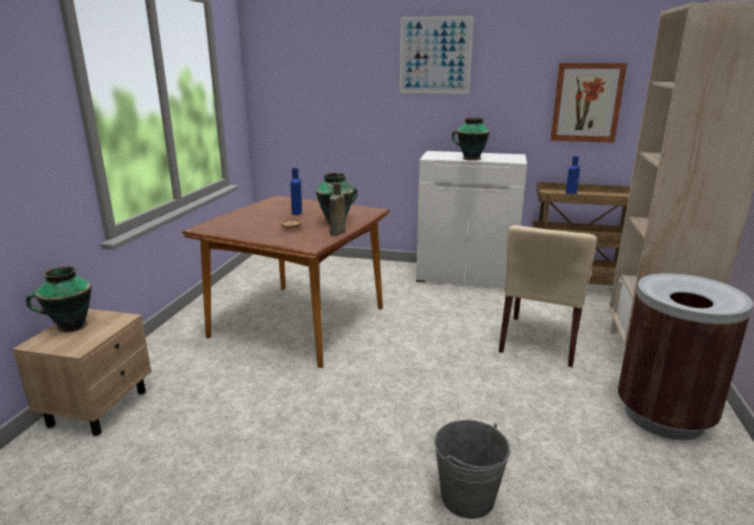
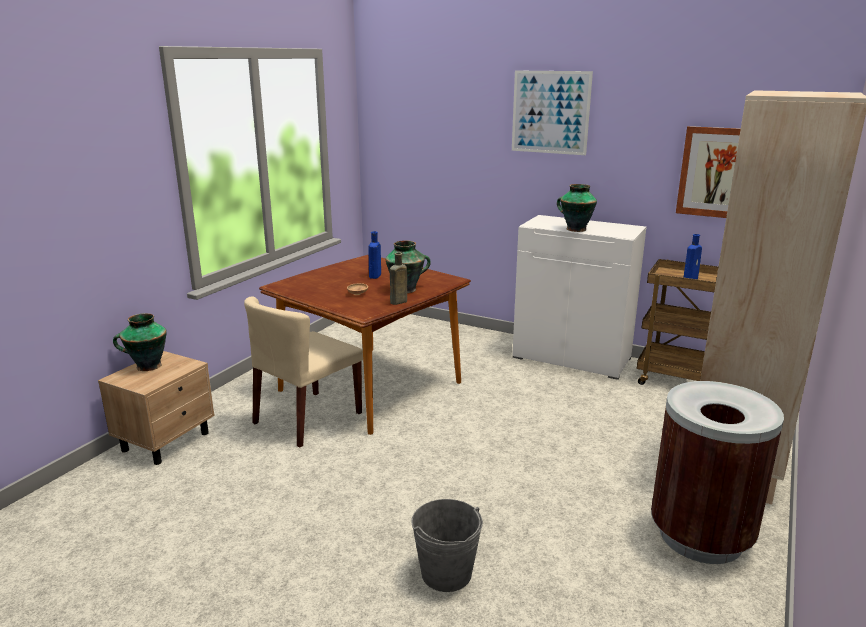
camera: 15 degrees right, 0 degrees up
(540, 340) = (613, 439): beige chair -> beige chair (307, 418)

